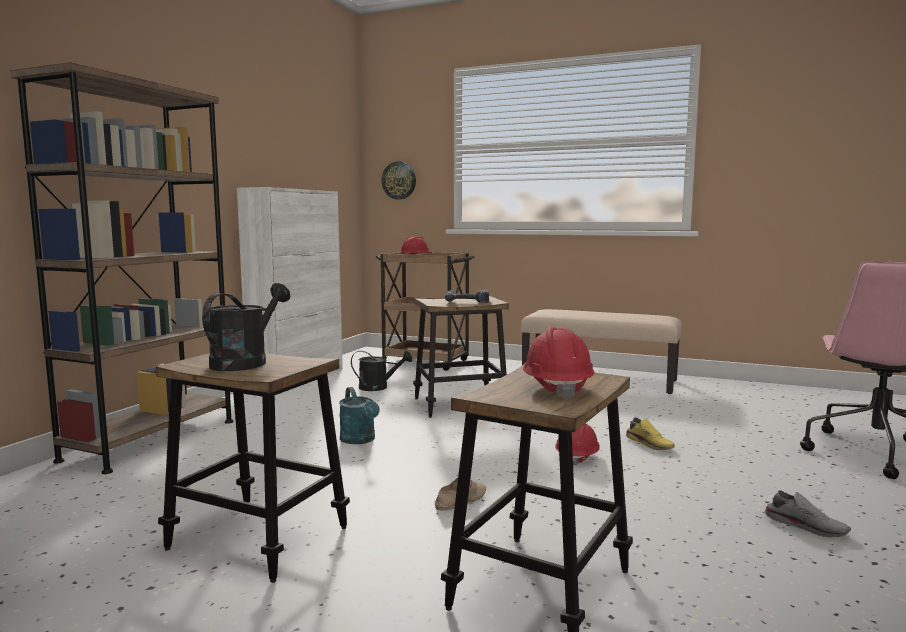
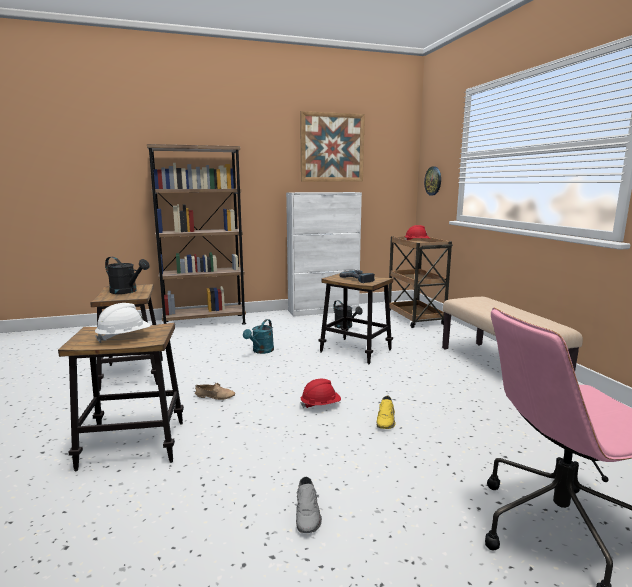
camera: 50 degrees right, 5 degrees up
(245, 362) = (127, 291): black watering can -> black watering can turned 45 degrees clockwise
(282, 122) = (332, 147): none -> picture
(556, 388) = (124, 337): red hard hat -> white hard hat

